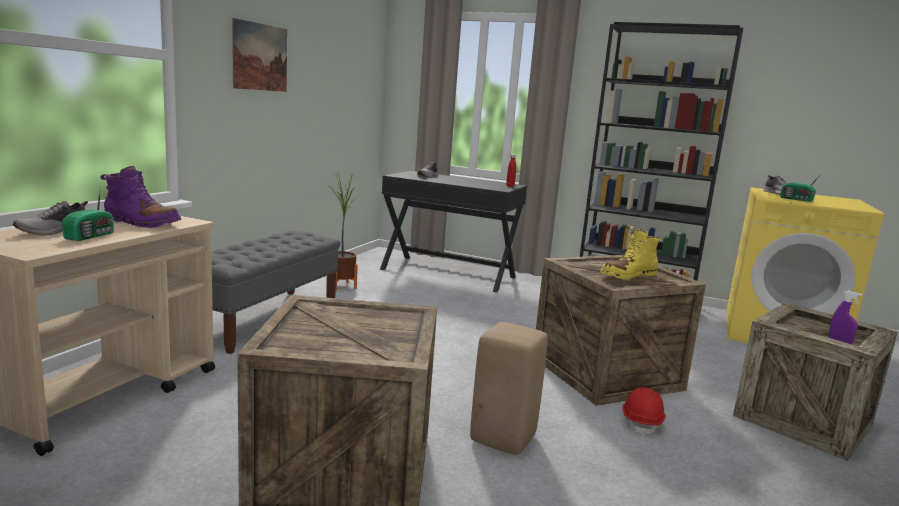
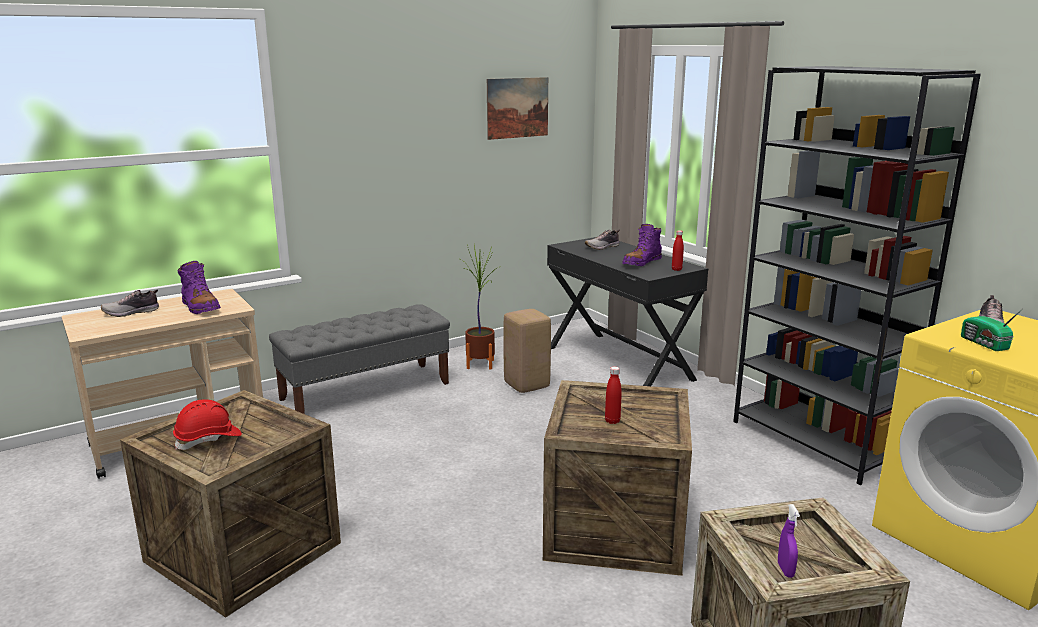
camera: 35 degrees right, 5 degrees up
(91, 236) = (144, 320): radio -> none
(260, 57) = (387, 133): picture -> picture (517, 108)
(478, 183) = (641, 262): none -> purple boot
(501, 439) = (399, 564): beige stool -> beige stool (525, 385)
(627, 276) = (612, 421): yellow boot -> red bottle
(642, 422) = (564, 593): red hard hat -> red hard hat (208, 439)

